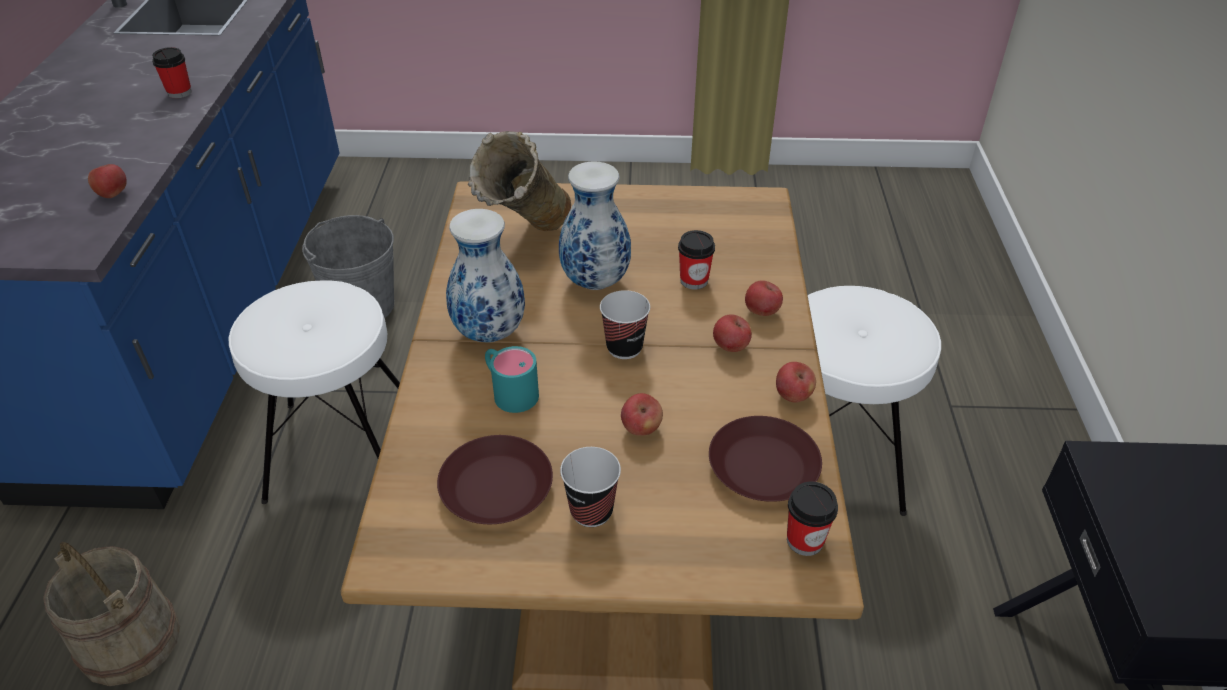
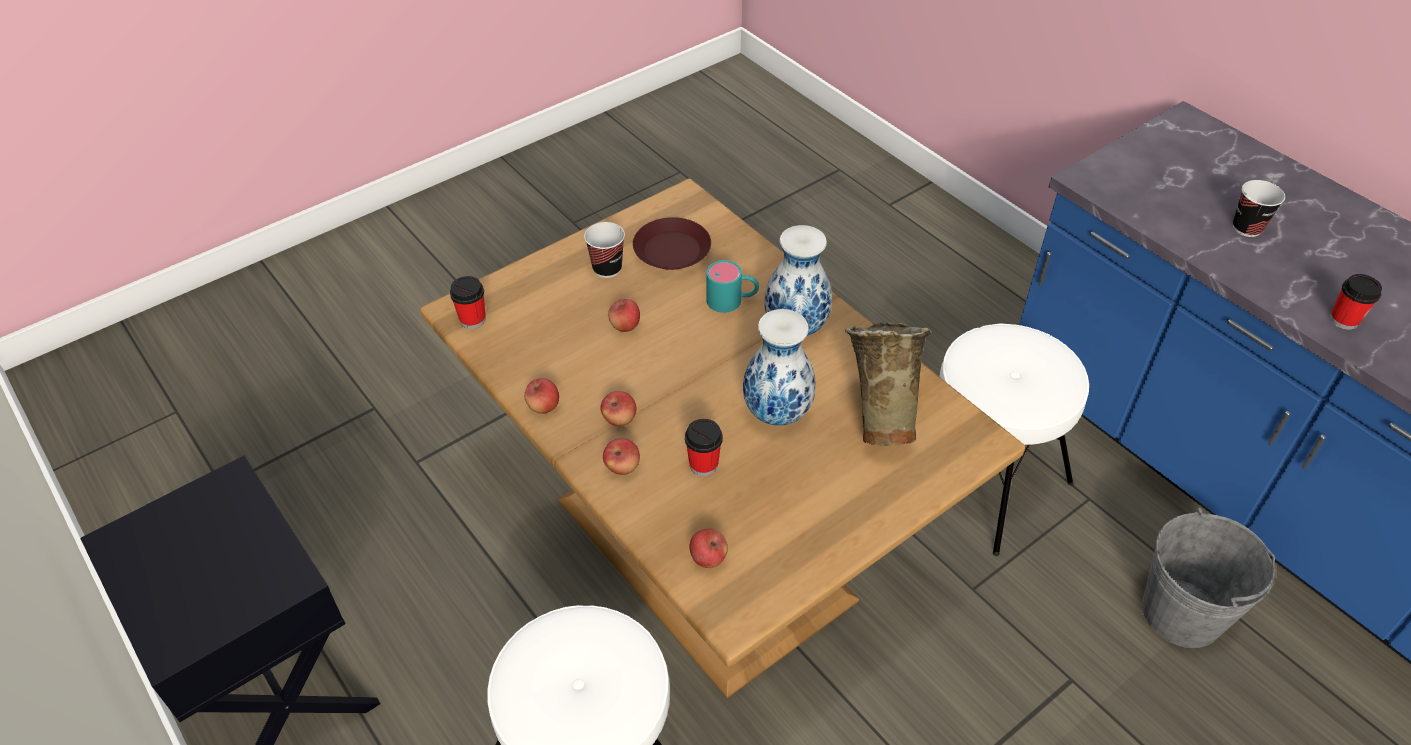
camera: 140 degrees right, 5 degrees up
(113, 194) = (1159, 218): apple -> apple (708, 558)
(128, 641) = (918, 312): beige bucket -> none
(624, 348) = (694, 372): cup -> cup (1247, 228)
(763, 465) = (528, 347): brown plate -> none

